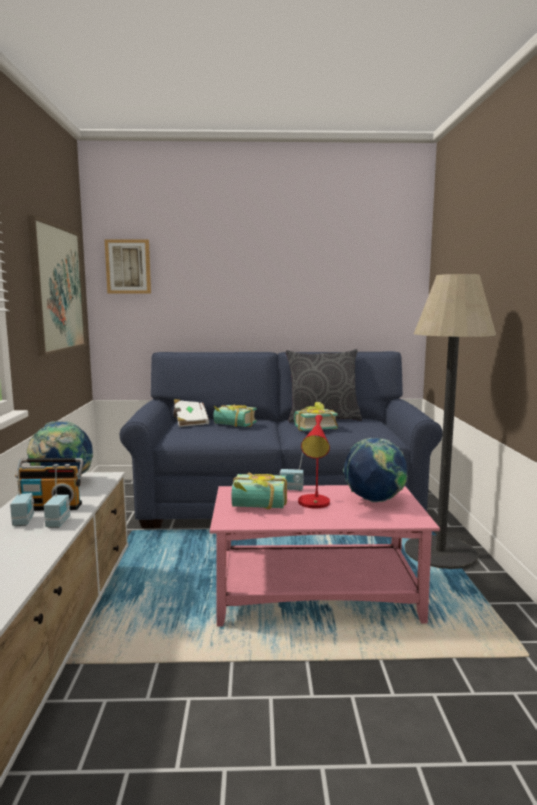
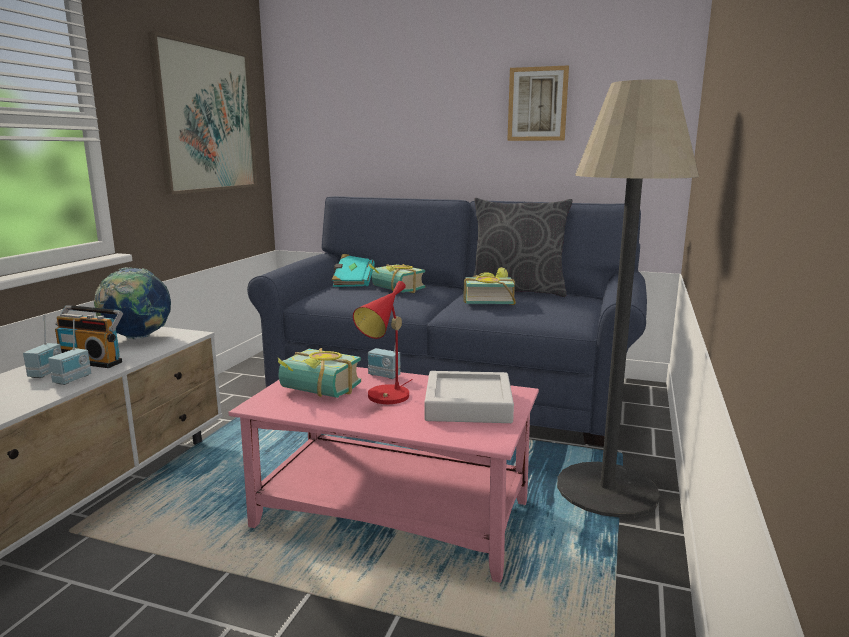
camera: 20 degrees right, 5 degrees up
(128, 267) = (309, 93): picture -> picture (537, 104)
(190, 421) = (353, 282): white book -> turquoise book
(374, 501) = (468, 405): globe -> grey tray

